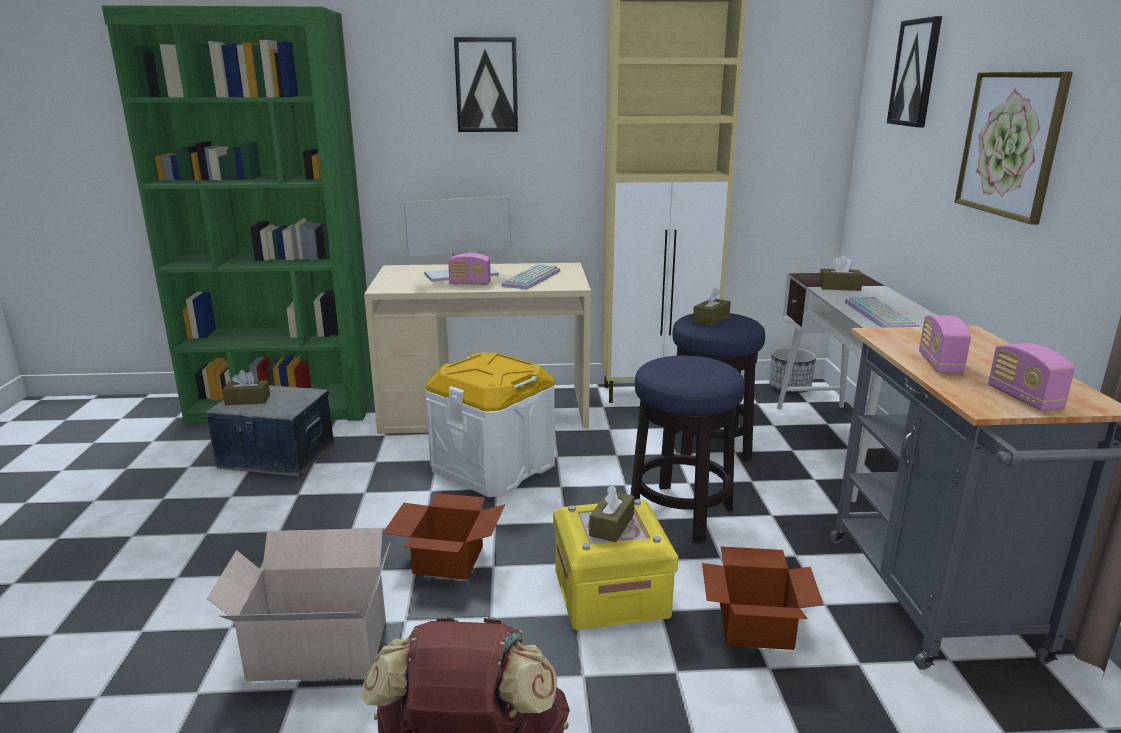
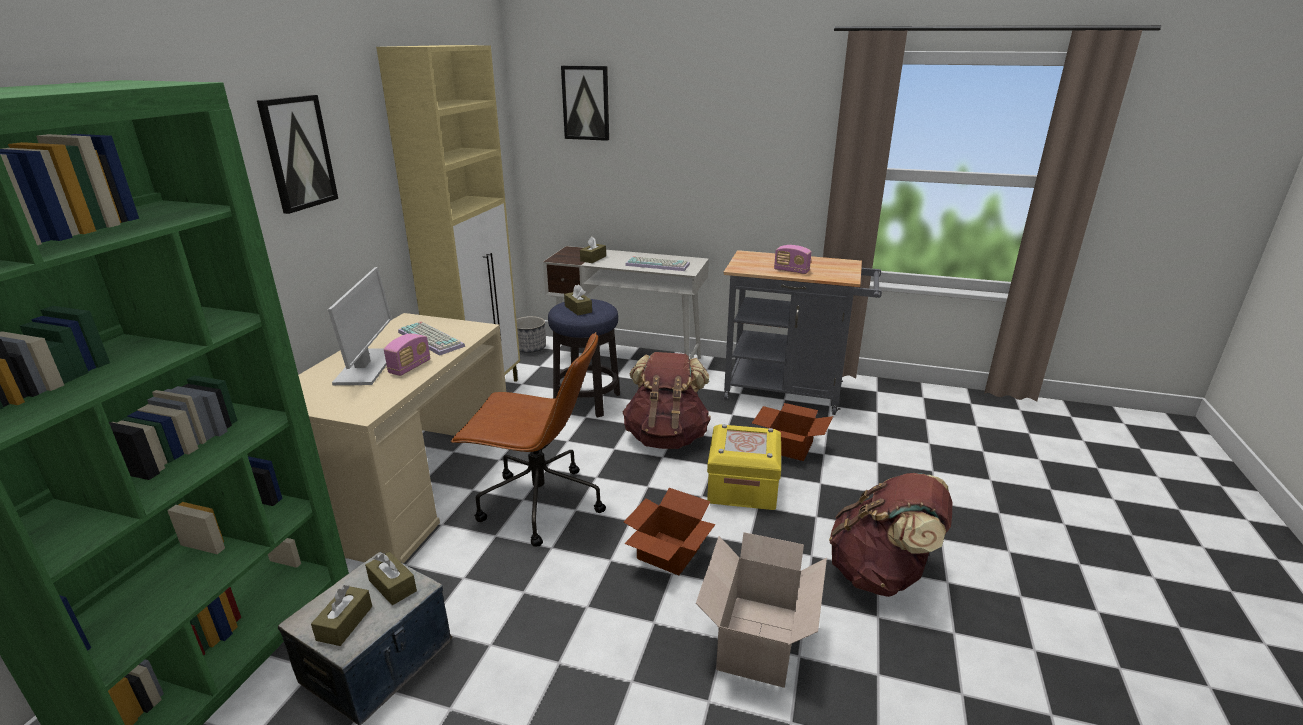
camera: 70 degrees left, 5 degrees up
(493, 467) = (538, 504): white storage box -> brown office chair
(611, 525) = (748, 441): brown tissue box -> brown tissue box (392, 586)
(681, 513) = (666, 437): stool -> brown backpack
(1010, 144) = (703, 147): picture -> none
(1023, 399) = (840, 270): radio -> none

